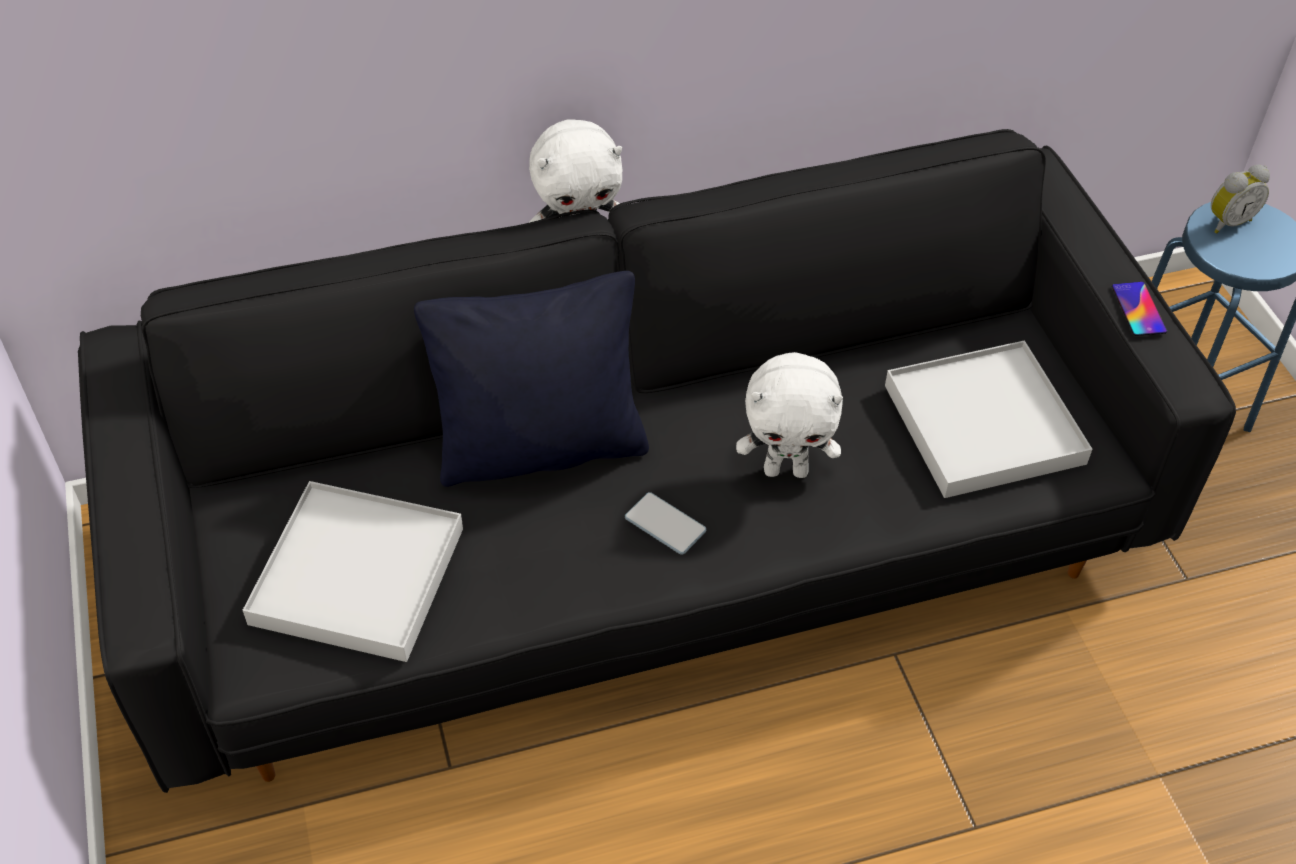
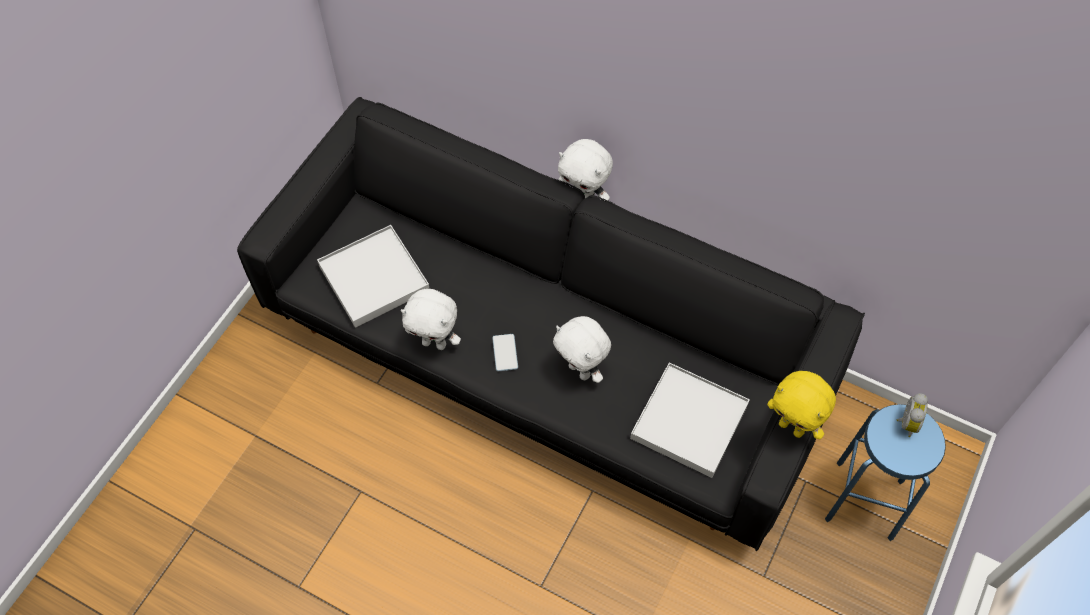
camera: 45 degrees right, 10 degrees up
(541, 448) = (496, 280): black pillow -> none
(552, 588) = (435, 343): none -> white plush toy
(1138, 309) = (792, 427): phone -> yellow plush toy
(1227, 222) = (906, 423): alarm clock -> alarm clock turned 90 degrees counterclockwise

